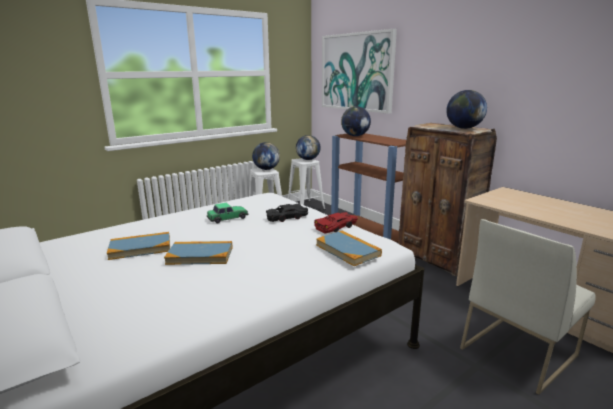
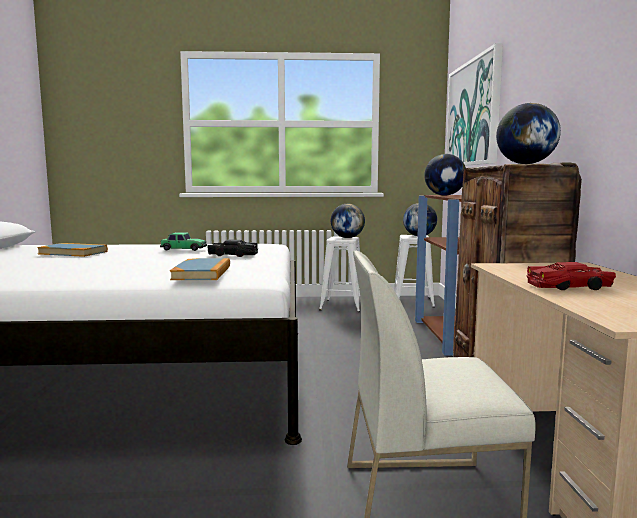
camera: 35 degrees right, 10 degrees down
(200, 255) = (91, 260): book -> none
(336, 227) = (253, 264): red toy car -> red toy car (570, 287)

